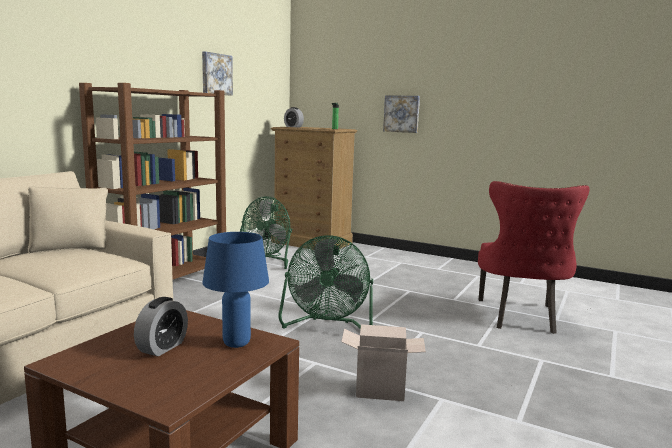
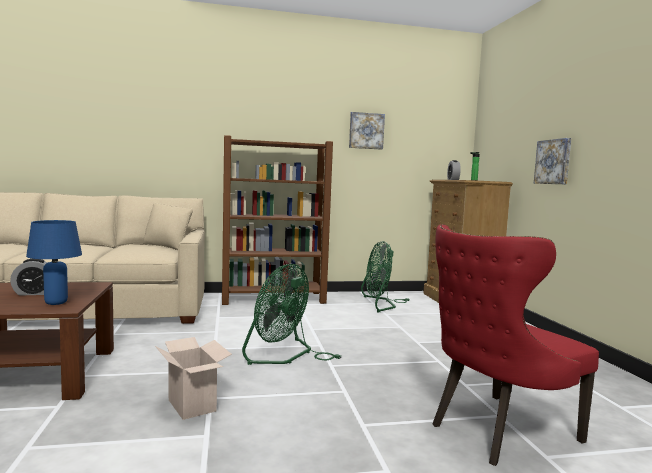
camera: 50 degrees right, 5 degrees down
(325, 324) = (290, 354): green fan -> green fan turned 60 degrees clockwise

